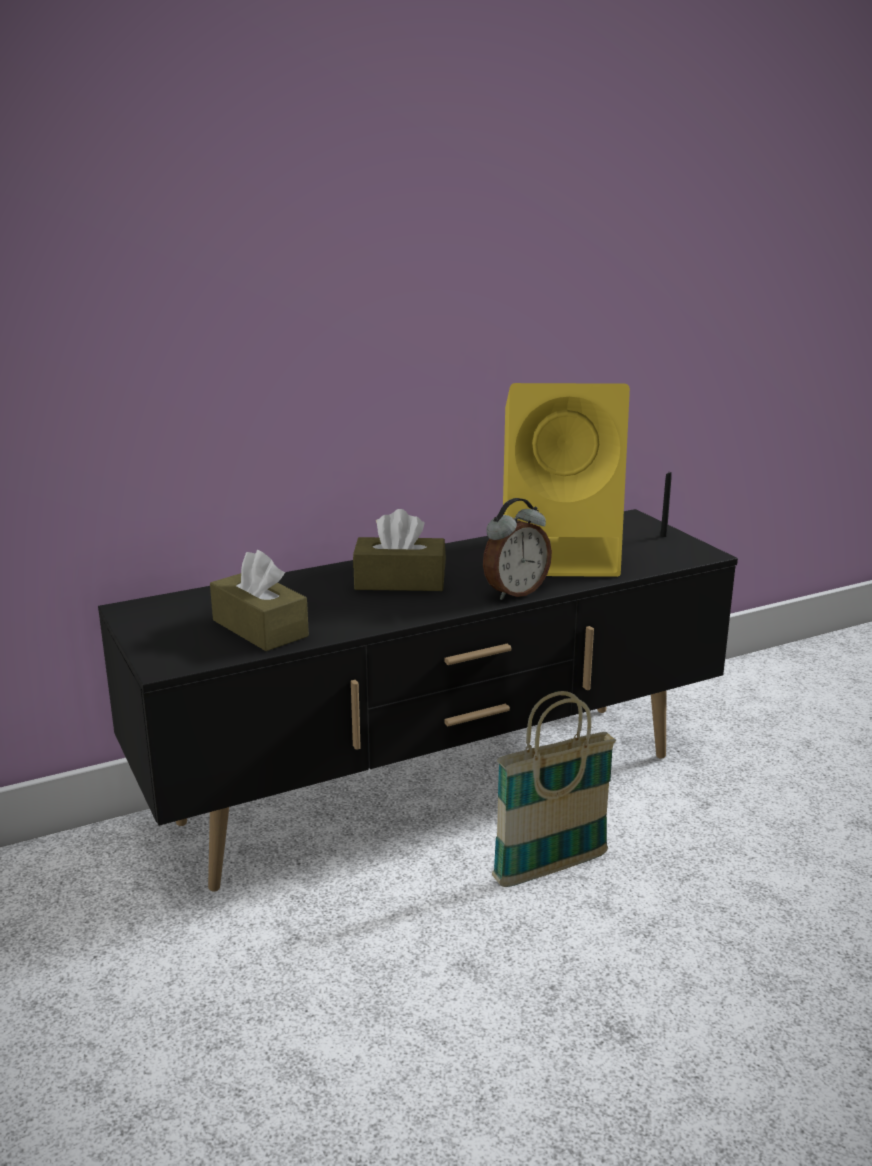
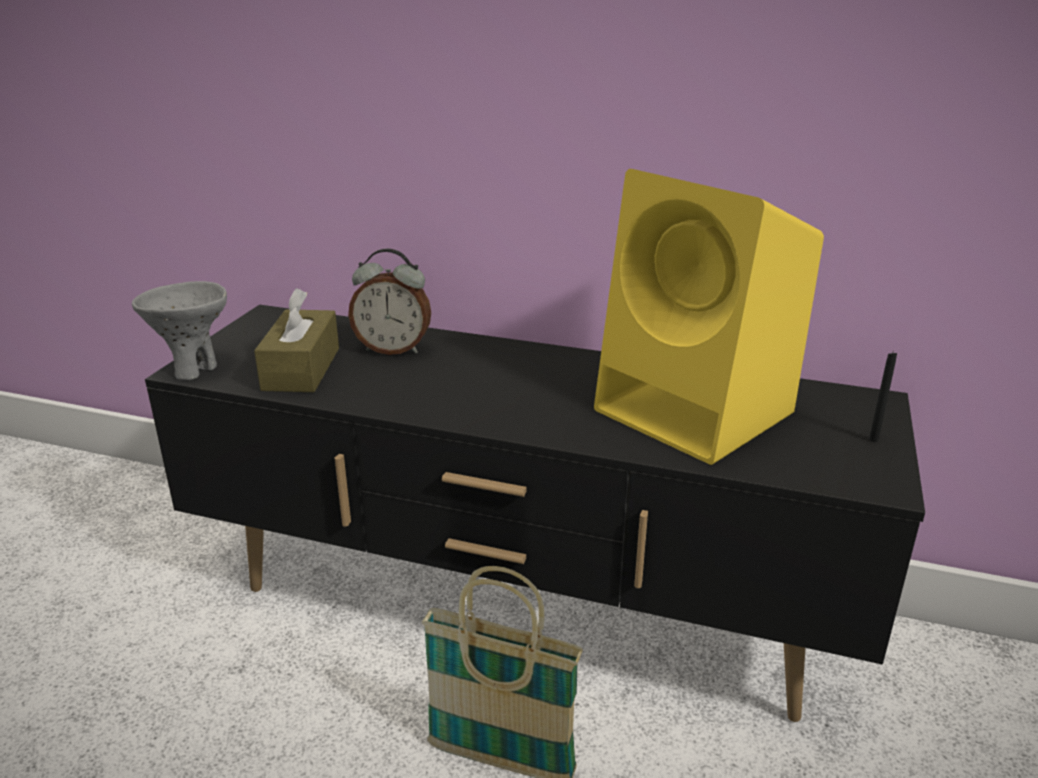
camera: 45 degrees right, 5 degrees up
(171, 662) = (194, 369): none -> grey bowl
(400, 581) = (488, 374): brown tissue box -> none
(514, 592) = (563, 431): alarm clock -> alarm clock (393, 349)

